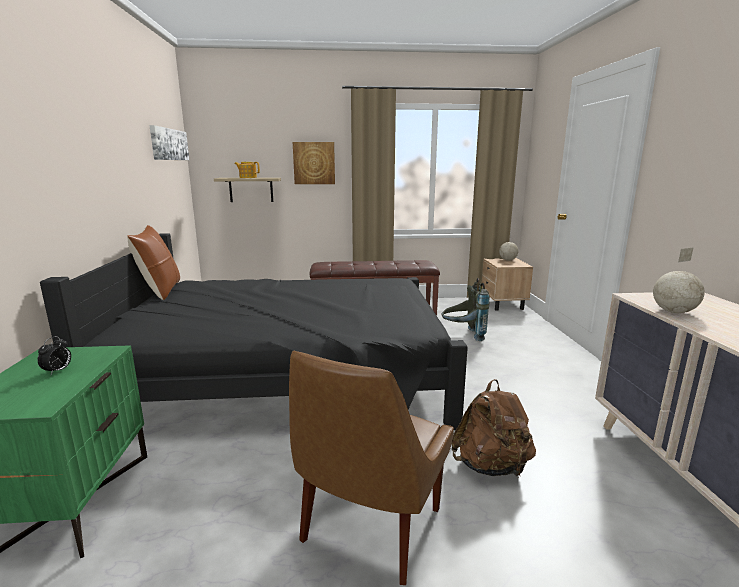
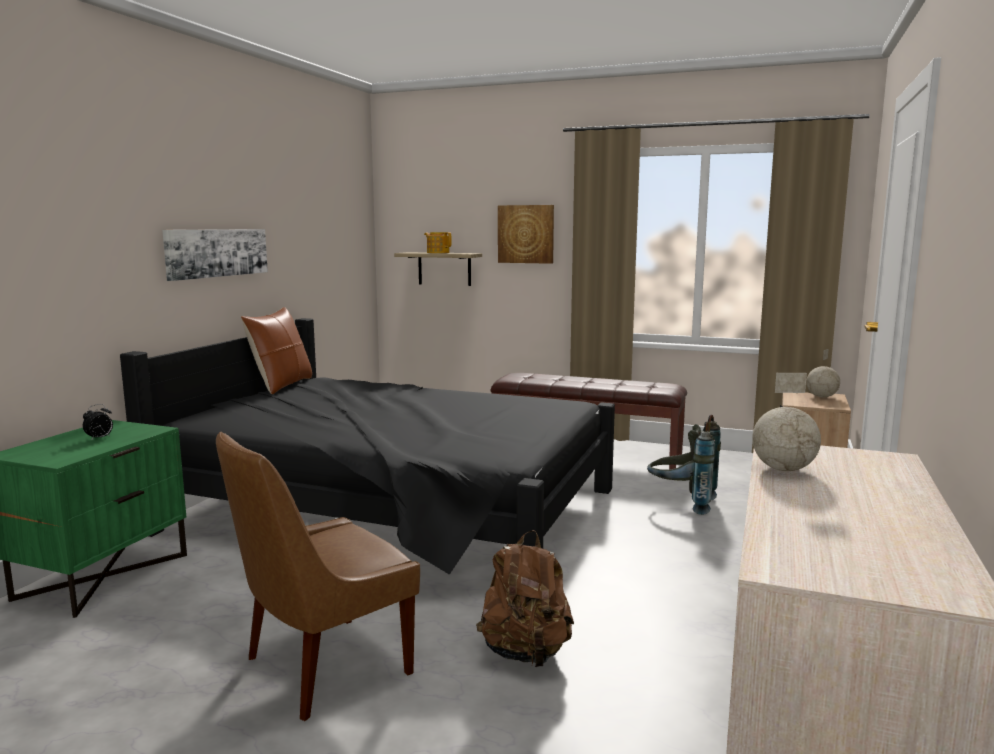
camera: 25 degrees right, 5 degrees down
(169, 144) = (340, 212): picture -> picture (217, 252)

